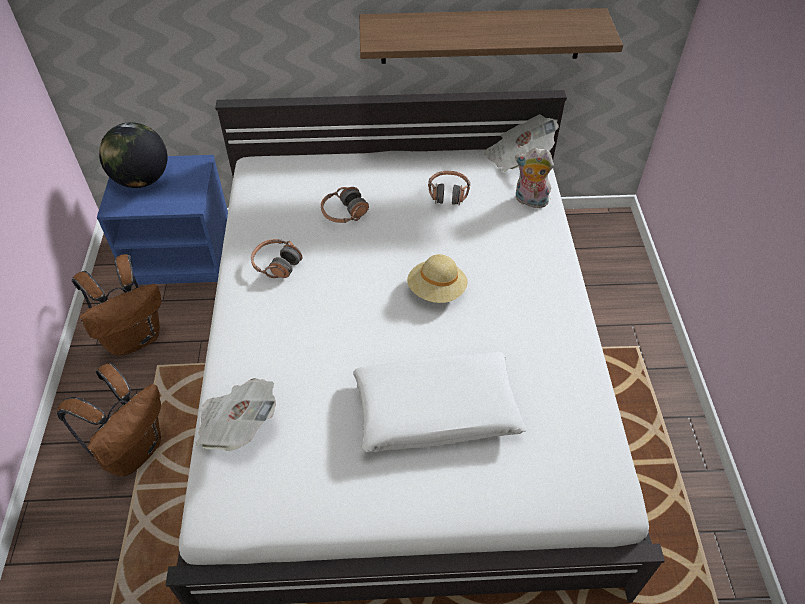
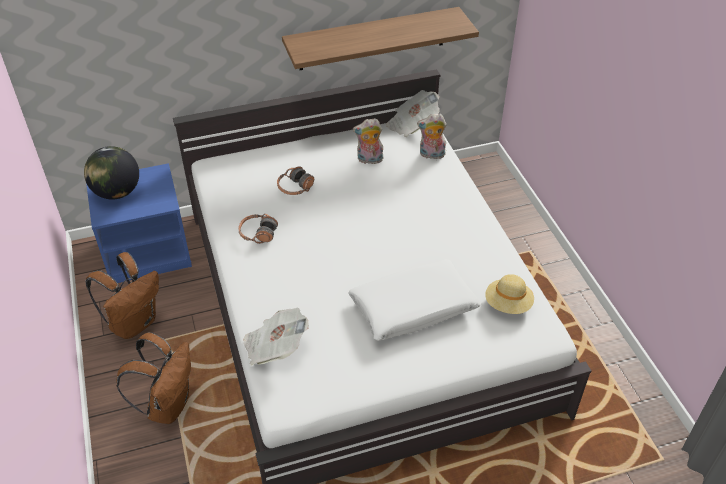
camera: 15 degrees left, 5 degrees down
(437, 291) = (385, 229): beige hat -> beige hat (508, 304)
(448, 194) = (369, 160): headphones -> plush toy

